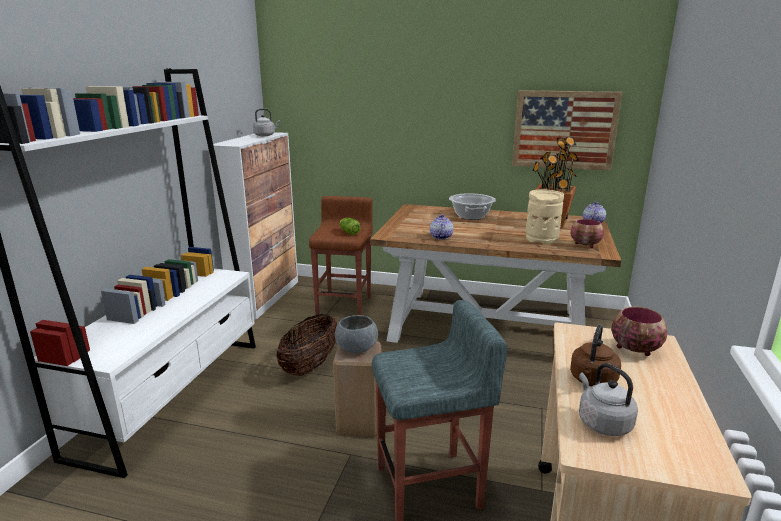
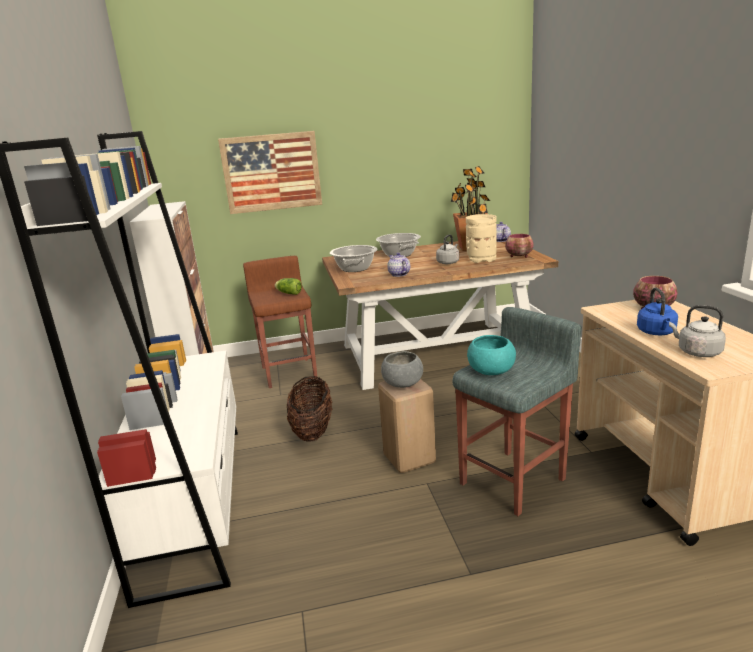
camera: 25 degrees left, 0 degrees up
(265, 135) = (169, 206): grey kettle -> grey kettle (448, 262)
(407, 364) = (491, 371): none -> turquoise bowl
(412, 222) = (355, 269): none -> cooking pot
(564, 130) = (459, 163): picture -> picture (271, 172)
(592, 381) = (656, 333): brown kettle -> blue kettle

